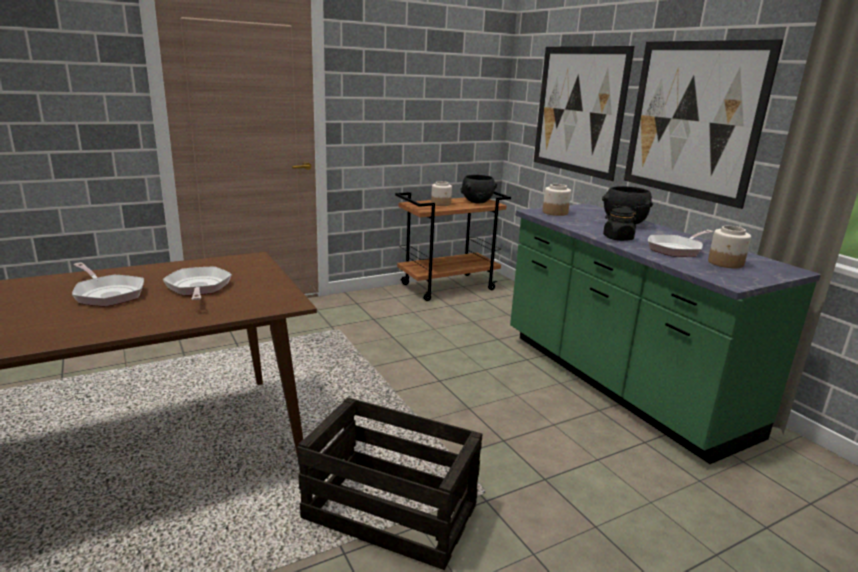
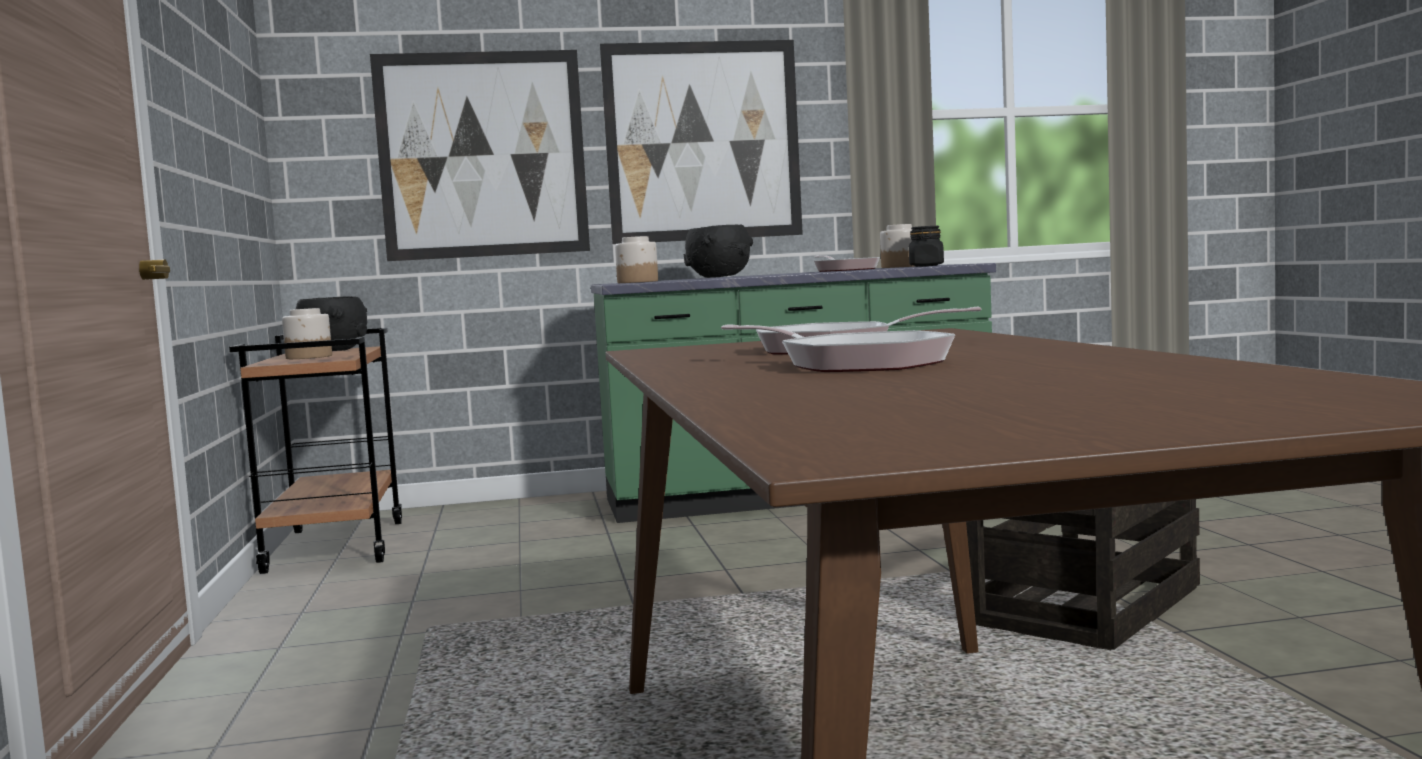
camera: 70 degrees left, 15 degrees down
(108, 294) = (854, 364): frying pan -> frying pan turned 75 degrees clockwise
(617, 238) = (789, 273): black jar -> black jar (926, 266)

